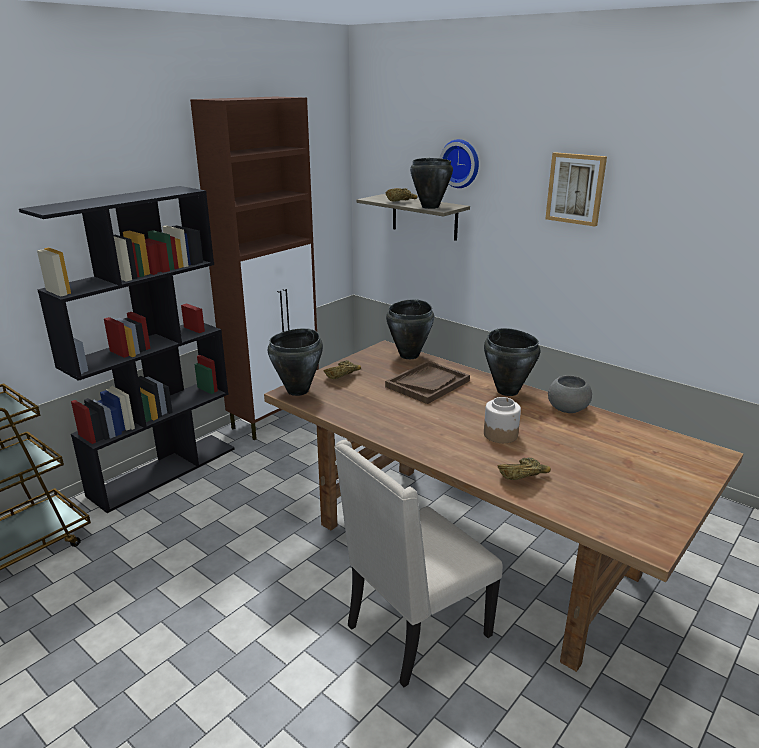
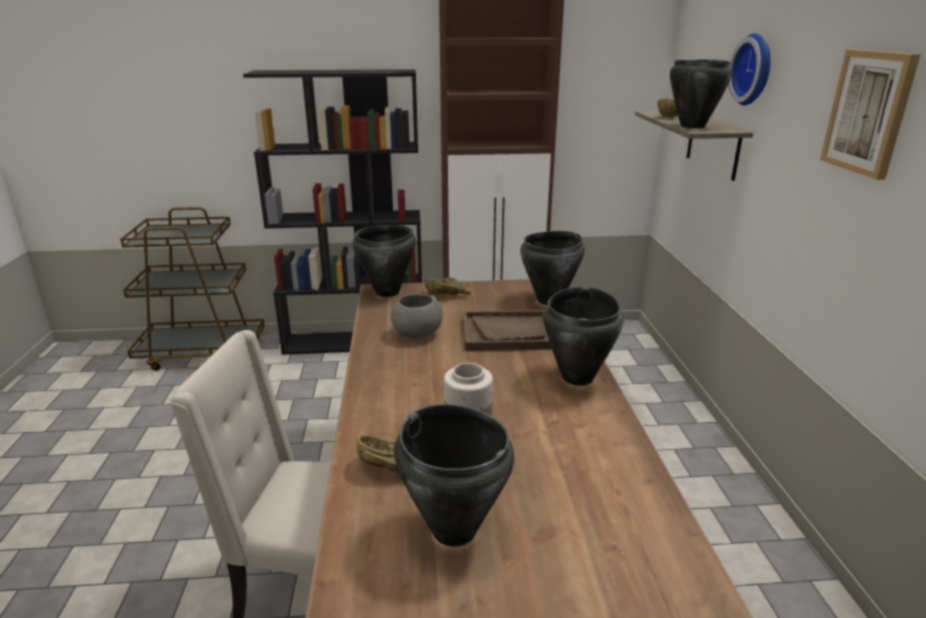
camera: 45 degrees right, 0 degrees up
(567, 409) = (608, 431): grey bowl -> grey bowl (417, 334)
(598, 483) = (454, 529): none -> black cooking pot

